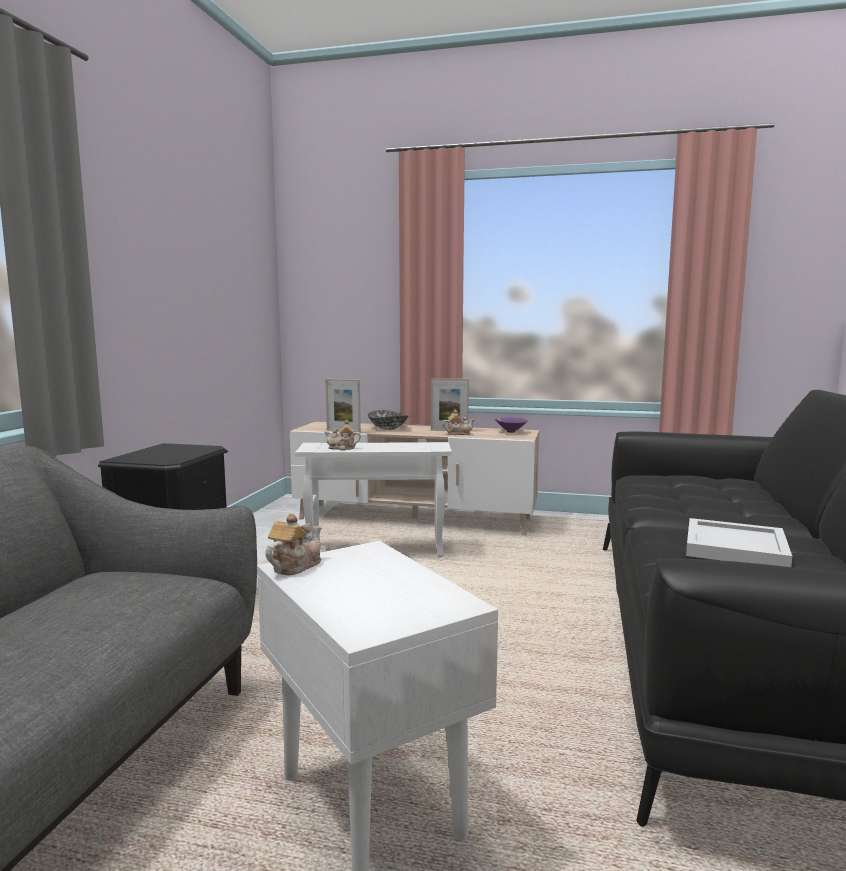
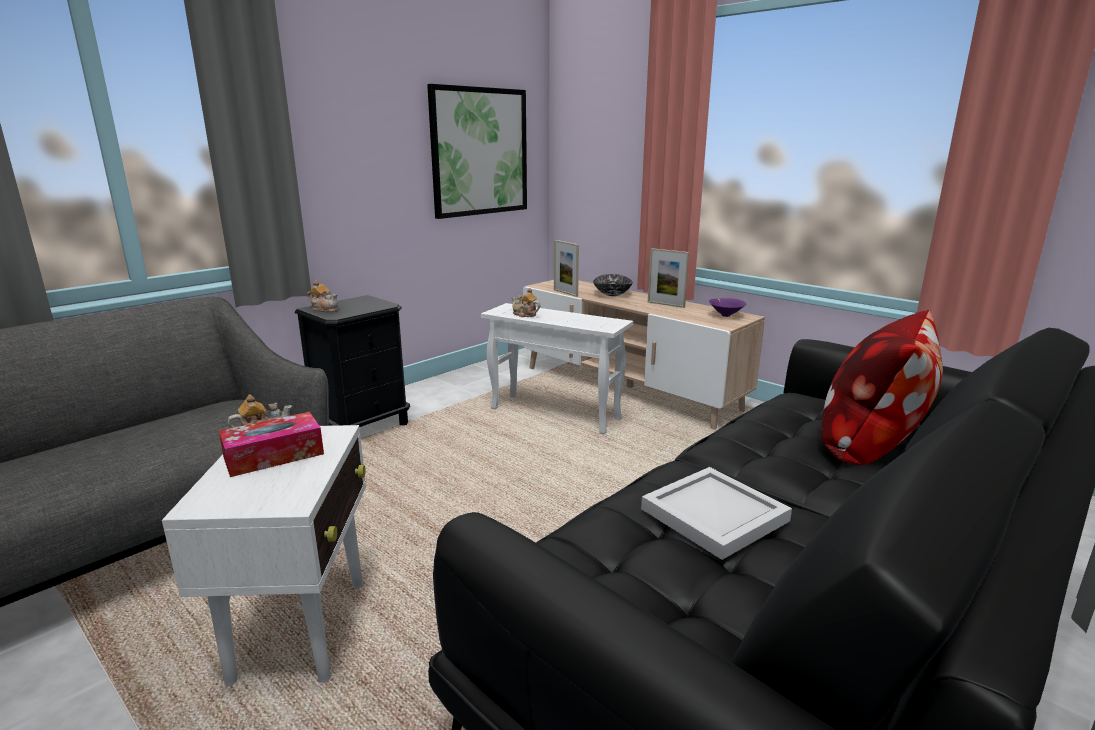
camera: 30 degrees right, 10 degrees up
(231, 292) = (479, 152): none -> picture
(349, 578) = (274, 456): none -> tissue box
(458, 433) = (666, 310): teapot -> teapot (325, 309)
(734, 492) = (871, 443): none -> pillow

